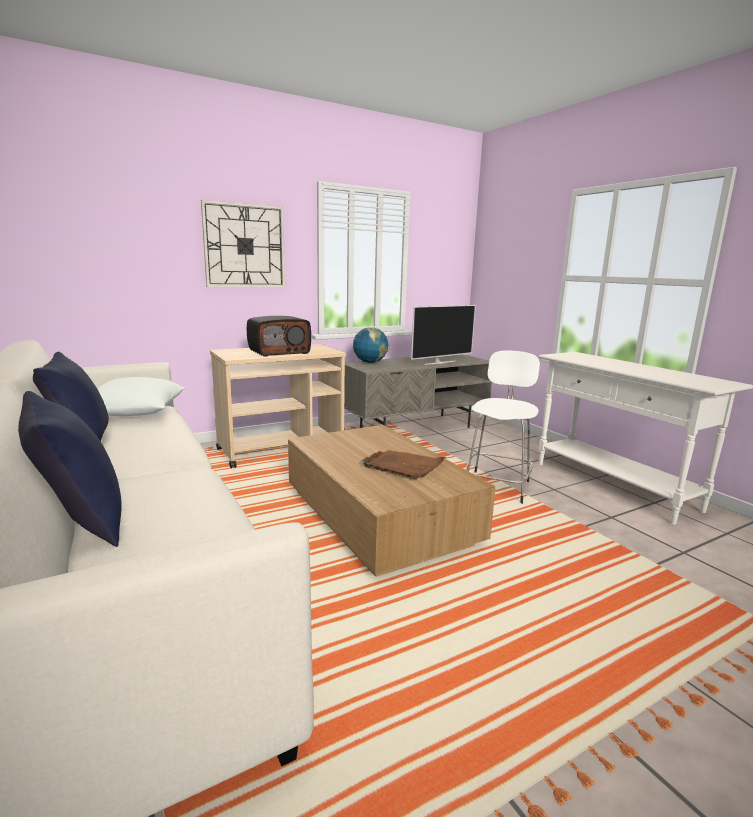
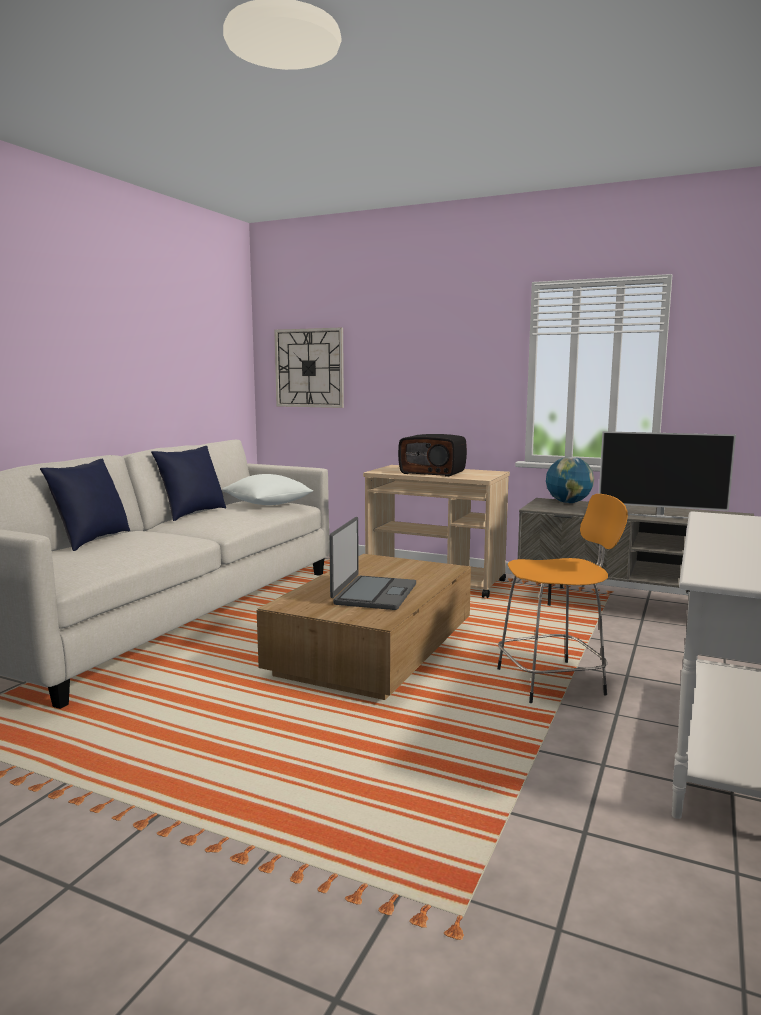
camera: 55 degrees right, 5 degrees down
(244, 246) = (445, 361): wall clock -> wall clock (309, 368)
(403, 466) = (373, 594): brown tray -> laptop
(497, 485) = (554, 681): white stool -> orange stool

